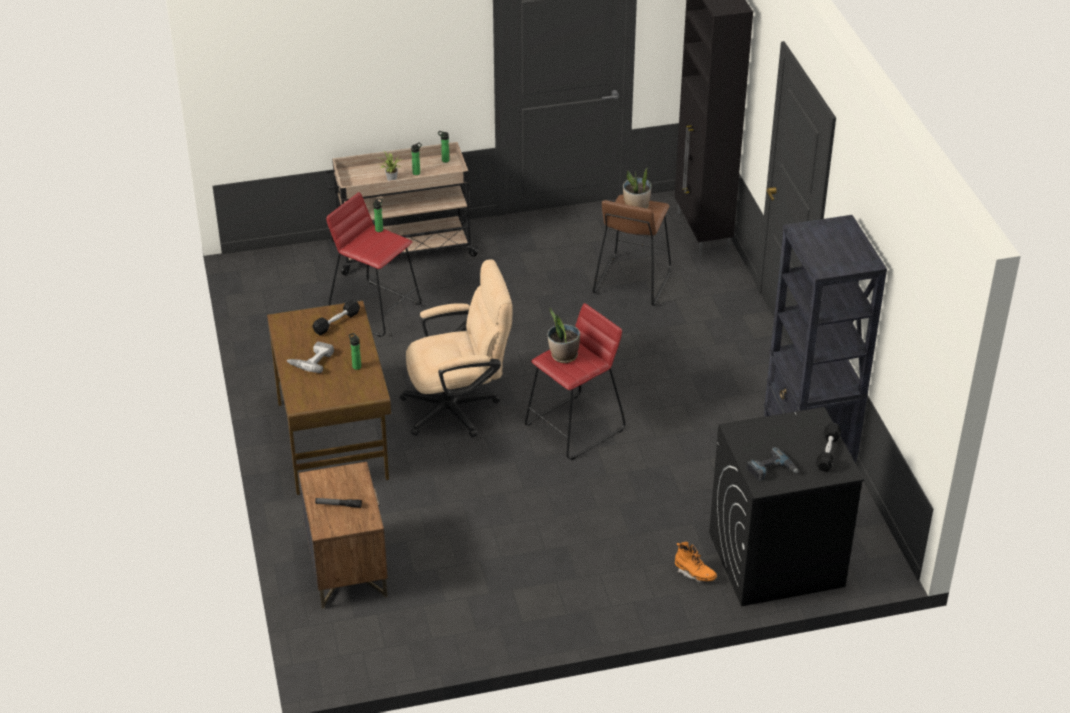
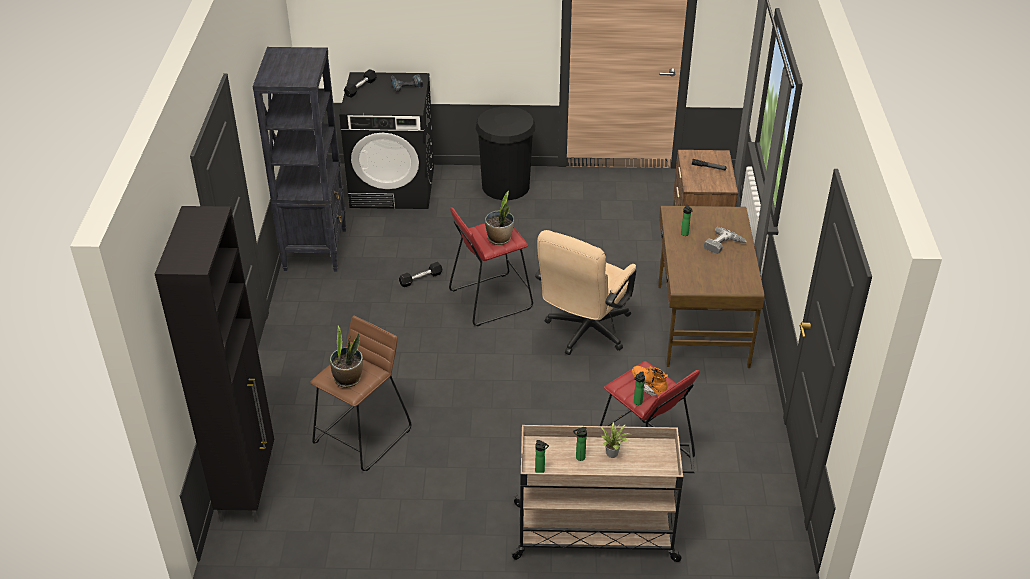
camera: 165 degrees left, 0 degrees up
(336, 322) = (698, 275): black dumbbell -> black dumbbell (421, 279)
(459, 408) = (584, 333): beige office chair -> beige office chair turned 60 degrees counterclockwise
(625, 591) = (505, 186): none -> black trash can
(694, 574) = (453, 188): orange boot -> orange boot (649, 386)

